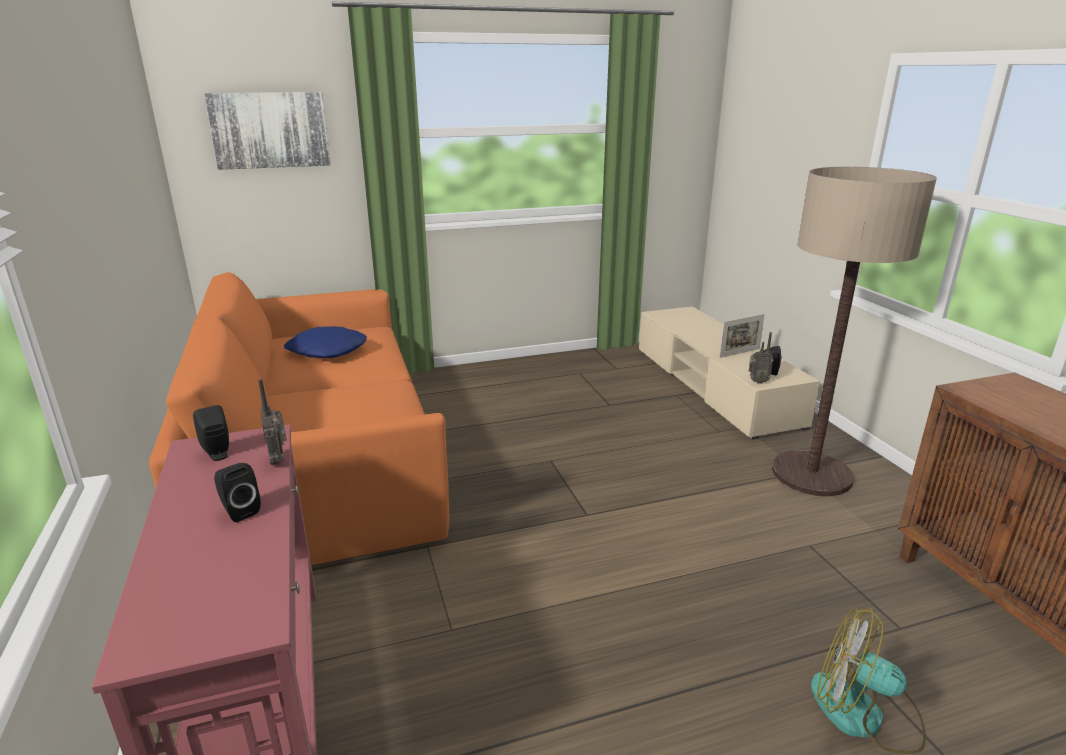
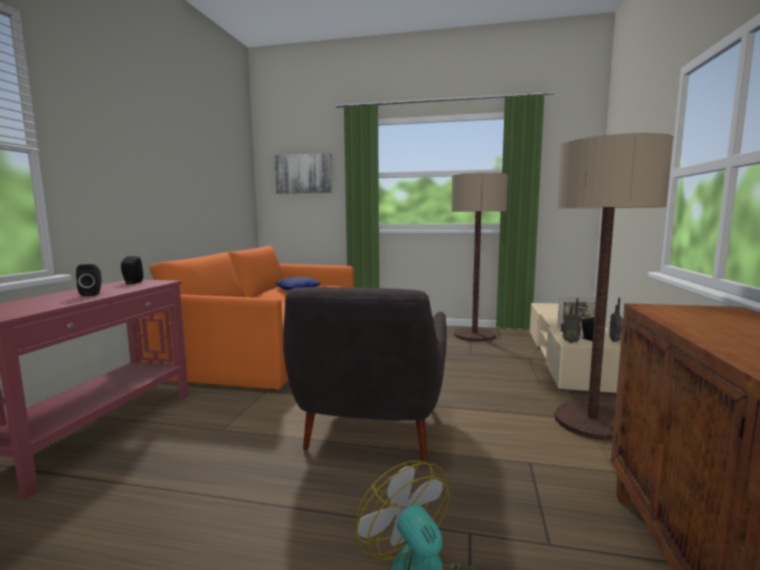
camera: 30 degrees right, 15 degrees down
(279, 460) = (147, 286): radio -> radio (615, 341)
(581, 368) = (474, 335): none -> floor lamp
(631, 561) = (372, 431): none -> grey armchair

